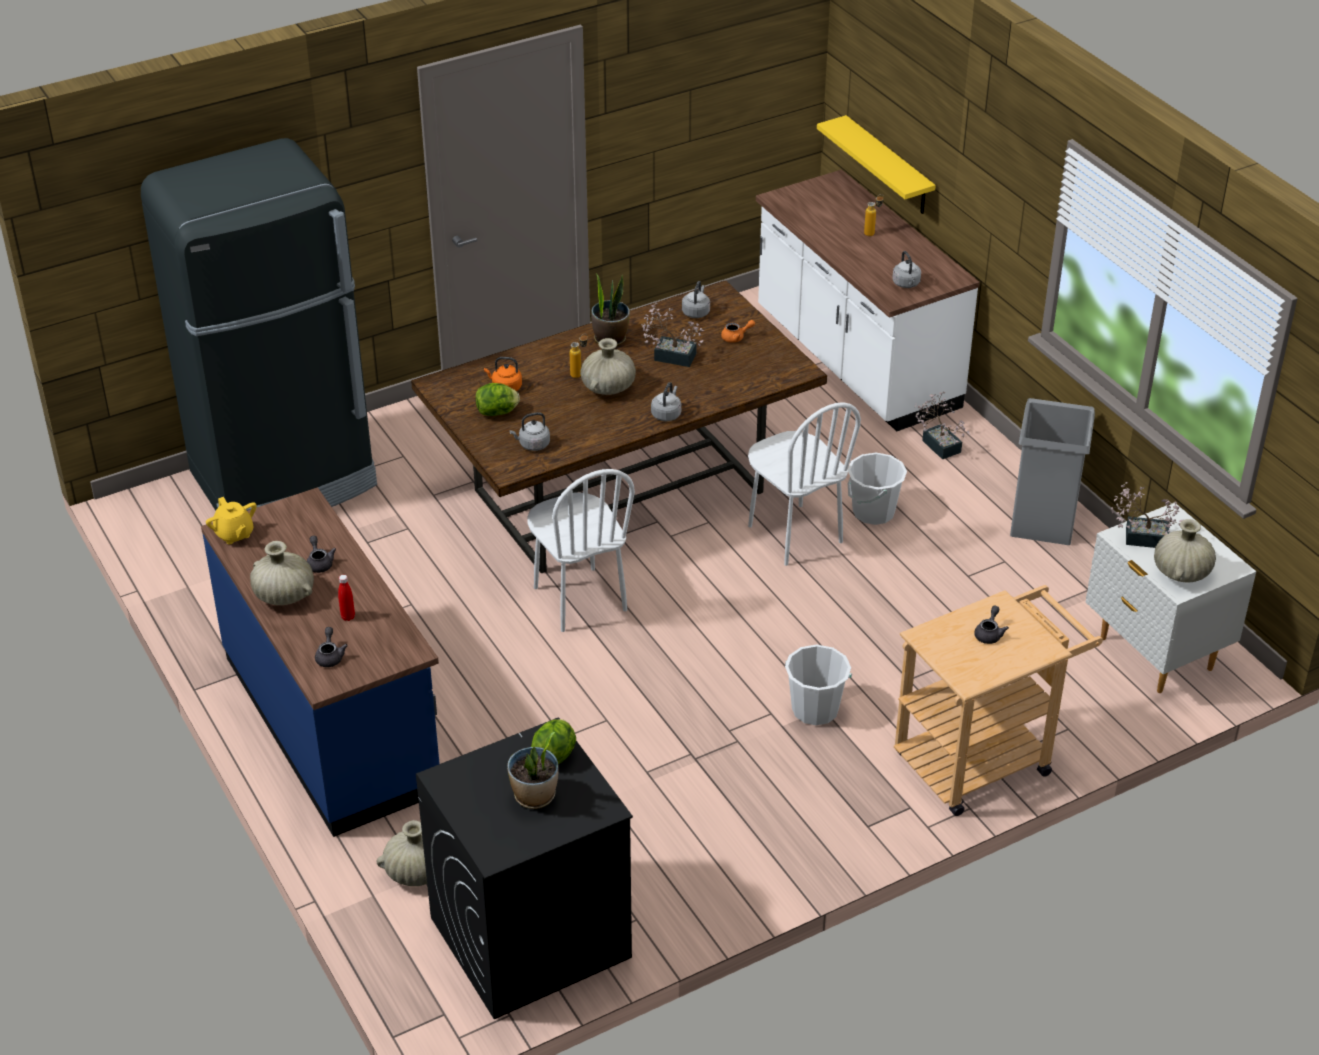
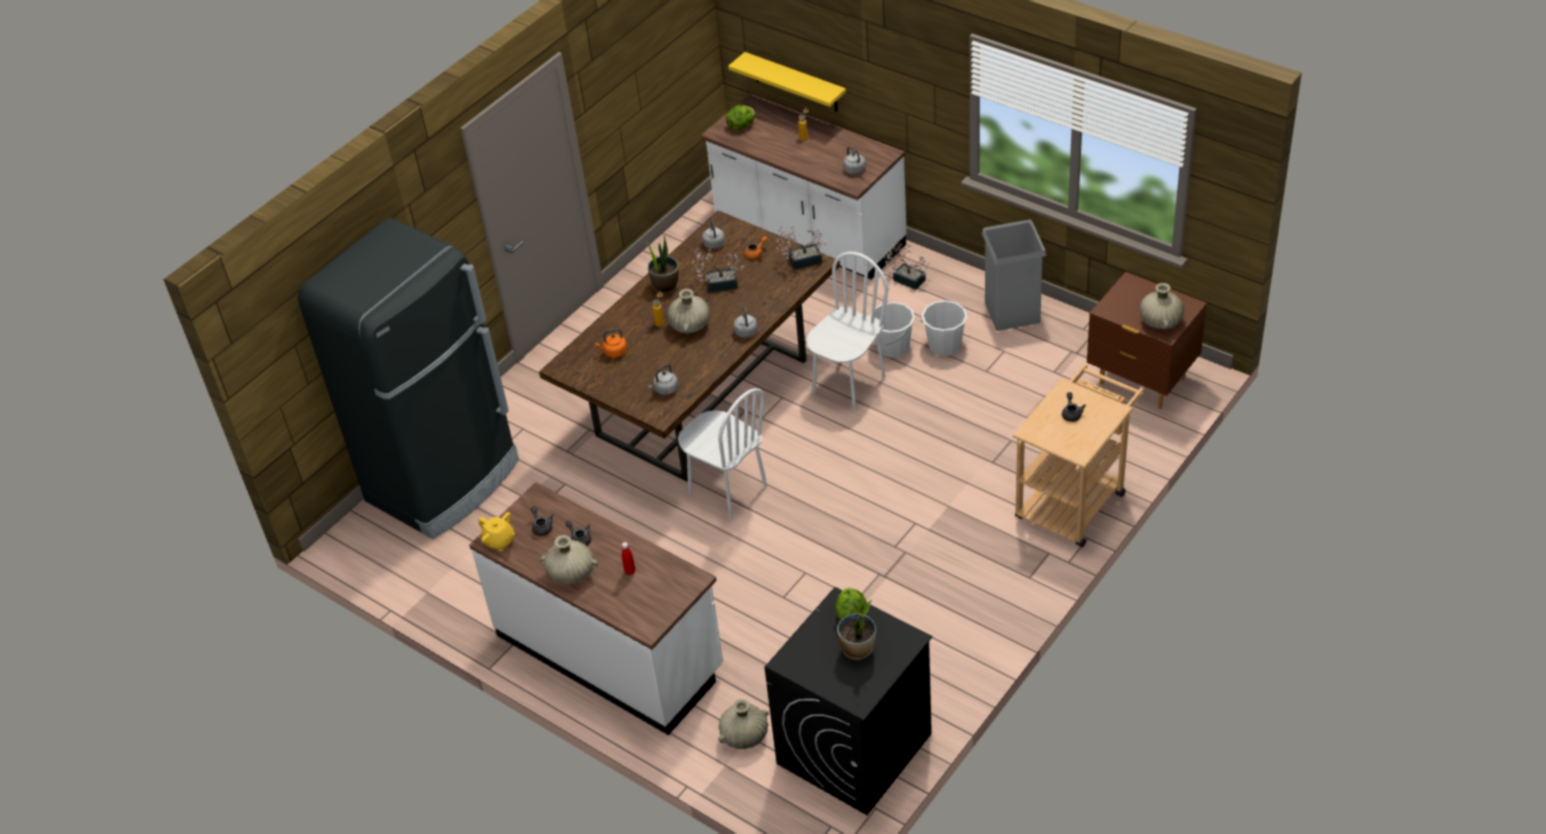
camera: 20 degrees left, 5 degrees up
(330, 656) = (638, 605): grey teapot -> grey teapot (541, 527)
(333, 722) = (610, 652): blue counter -> white counter
(497, 412) = (622, 374): lettuce -> lettuce (742, 126)
(794, 534) = (848, 384): white chair -> white chair turned 90 degrees counterclockwise
(815, 709) = (943, 508): white bucket -> white bucket (944, 345)
(1140, 537) = (1119, 305): potted plant -> potted plant (801, 261)
(1155, 654) = (1141, 381): white nightstand -> brown nightstand

